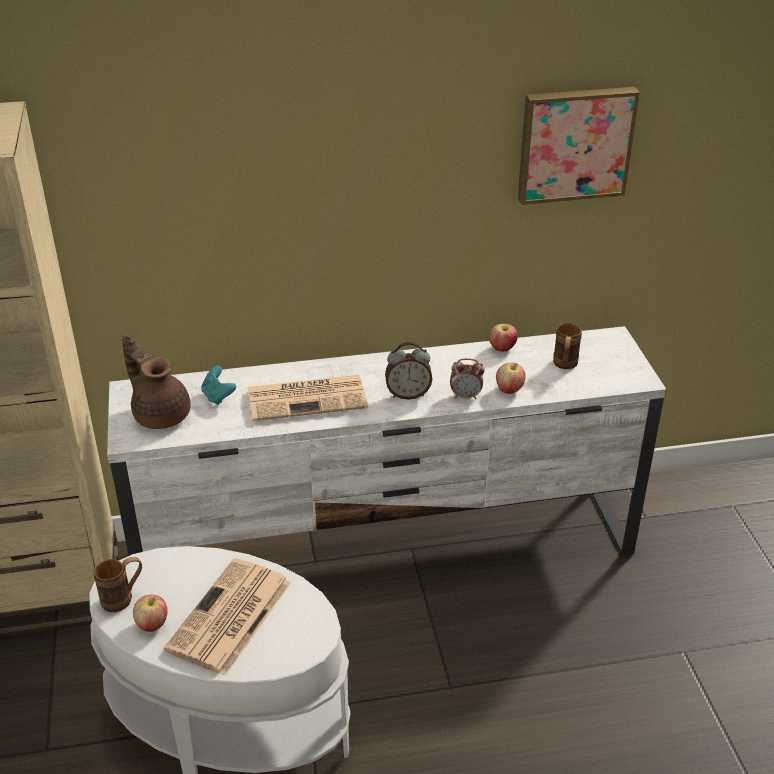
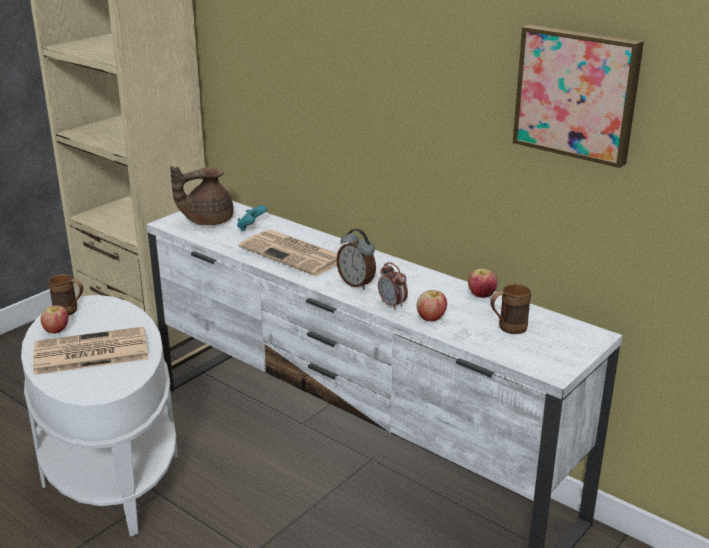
camera: 50 degrees right, 10 degrees down
(160, 414) = (207, 220): brown teapot -> brown teapot turned 120 degrees counterclockwise

